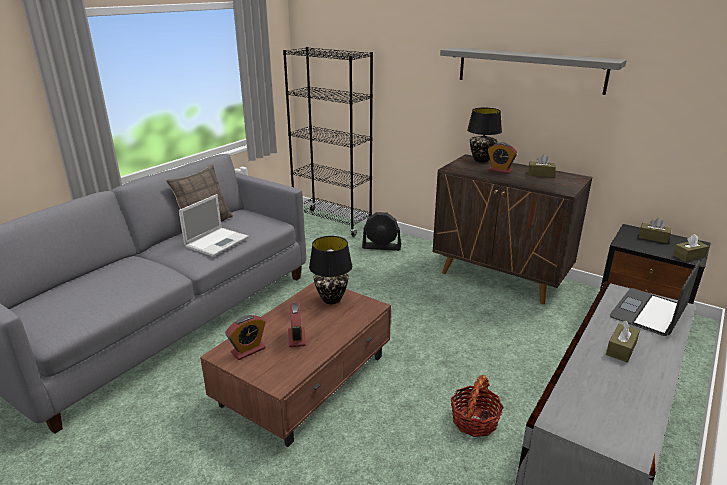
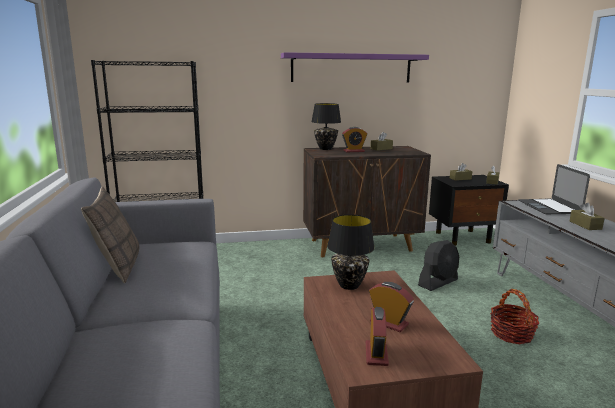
camera: 45 degrees left, 10 degrees down
(217, 241) = (175, 274): laptop -> none
(381, 247) = (243, 256): black fan -> black fan (438, 282)
(529, 70) = (351, 68): grey shelf -> purple shelf

